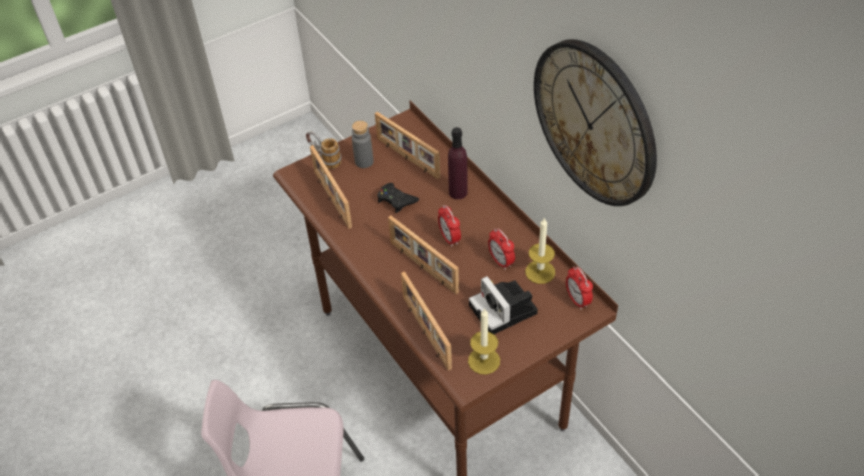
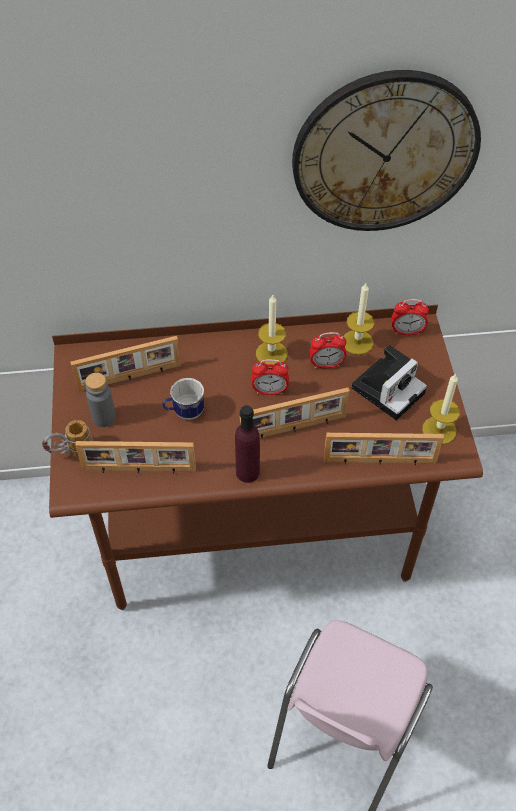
camera: 65 degrees left, 5 degrees up
(396, 200) = (184, 412): black game controller -> mug
(458, 192) = (212, 357): purple bottle -> purple bottle (247, 472)
(487, 224) = (271, 353): none -> candle
(505, 311) = (389, 388): camera -> camera turned 45 degrees counterclockwise

